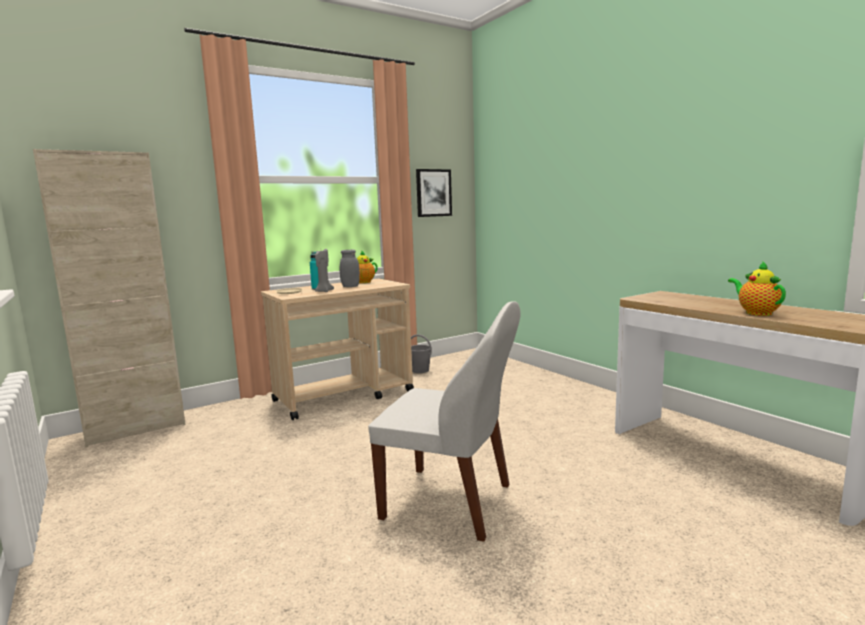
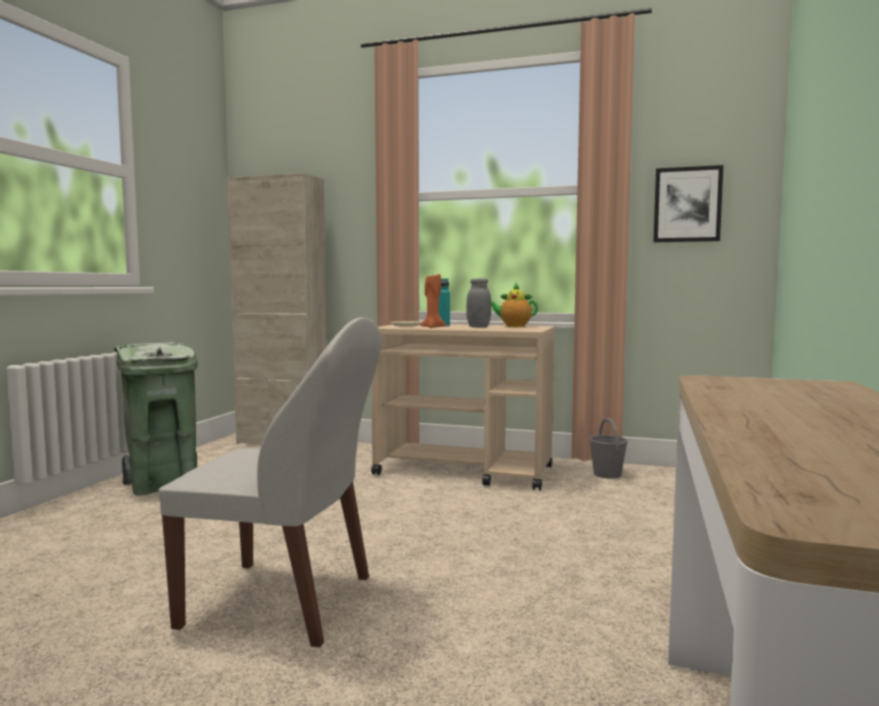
camera: 50 degrees right, 5 degrees down
(121, 503) = (163, 484): none -> green trash can
(323, 291) = (433, 327): grey candle -> orange candle
(451, 503) = (283, 603): white chair -> white chair turned 60 degrees counterclockwise
(756, 313) = (776, 431): teapot -> none

